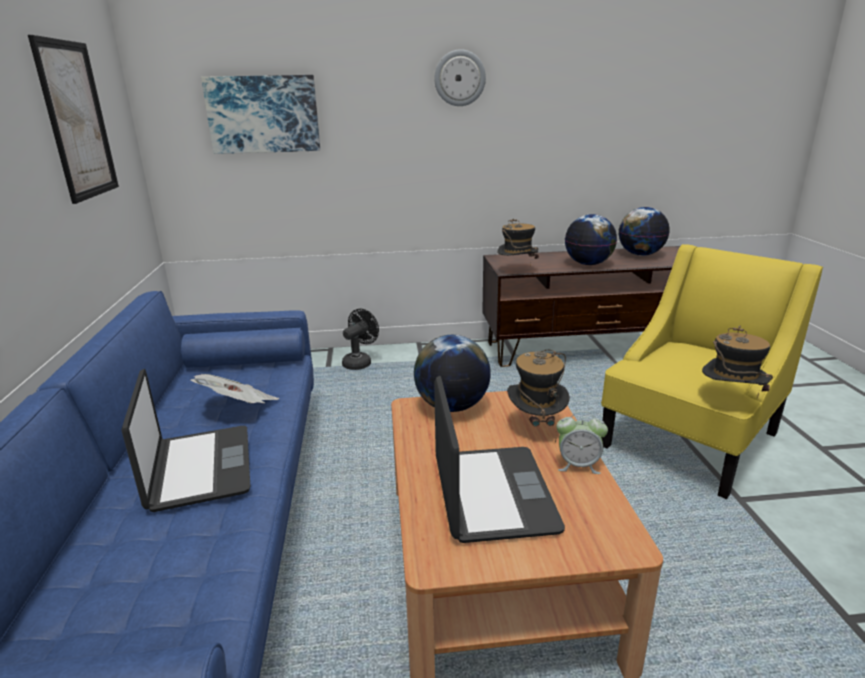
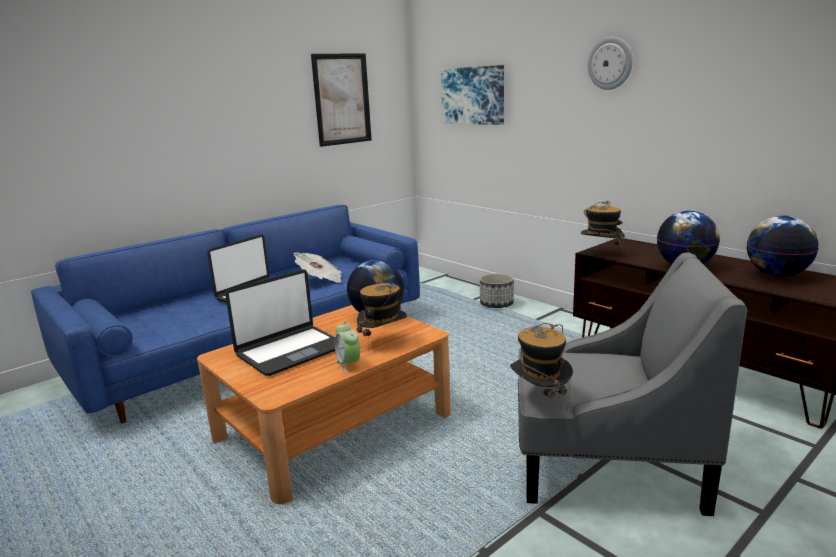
camera: 55 degrees right, 5 degrees down
(360, 362) = (496, 304): black fan -> planter
(689, 440) = (606, 464): yellow armchair -> grey armchair

